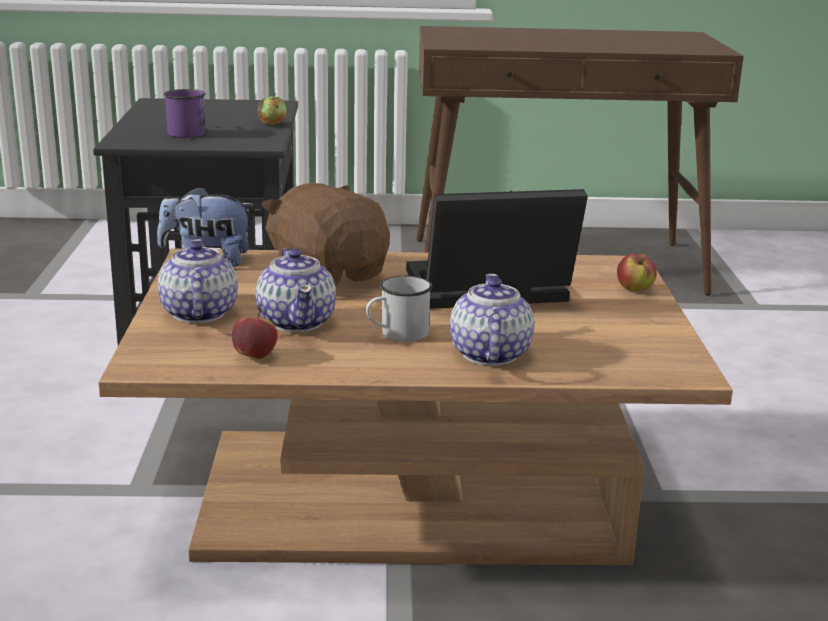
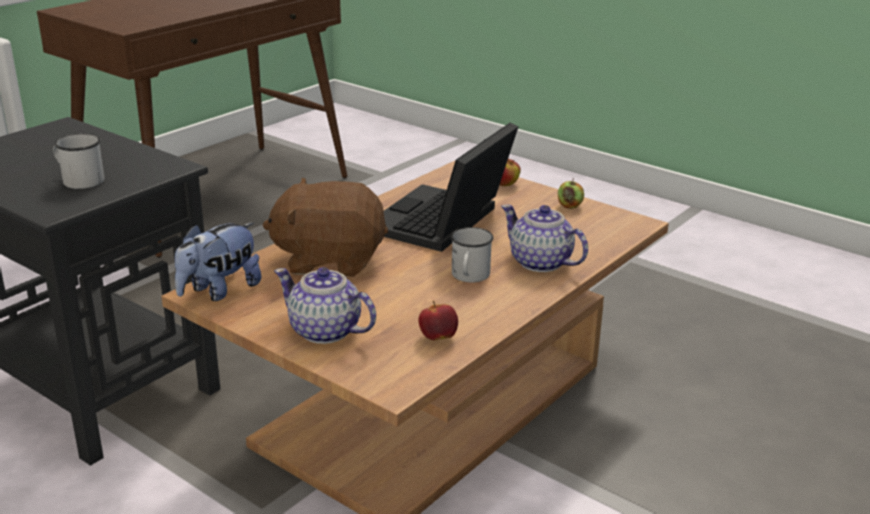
camera: 50 degrees left, 5 degrees up
(186, 132) = (79, 180): purple mug -> white mug
(272, 124) = (123, 146): apple -> apple (569, 206)
(297, 322) = (398, 301): teapot -> none

